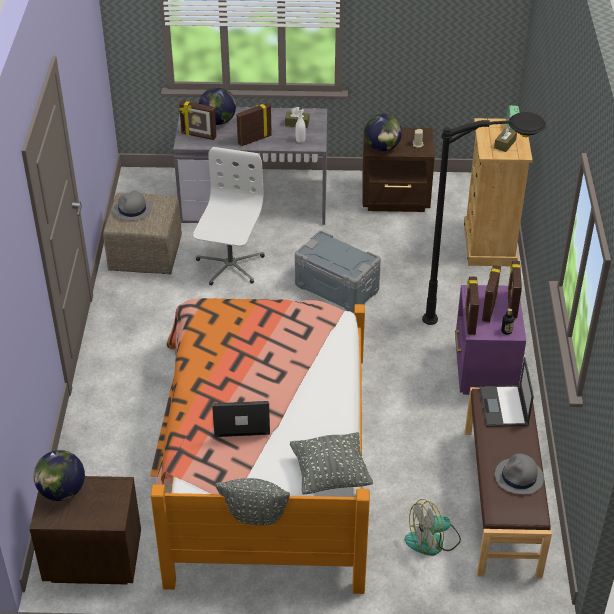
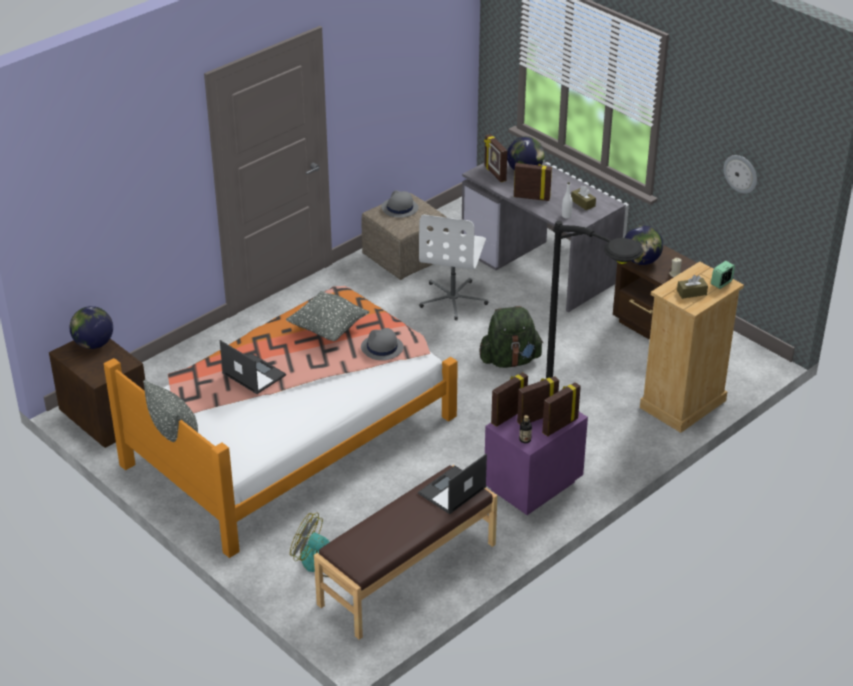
camera: 45 degrees right, 5 degrees down
(230, 265) = (453, 299): white office chair -> white office chair turned 135 degrees clockwise
(330, 475) = (259, 445): grey pillow -> grey pillow (328, 329)
(337, 287) = (510, 360): grey storage box -> green backpack
(442, 33) = (741, 173): none -> wall clock
(519, 477) = (388, 539): grey hat -> grey hat (381, 348)

